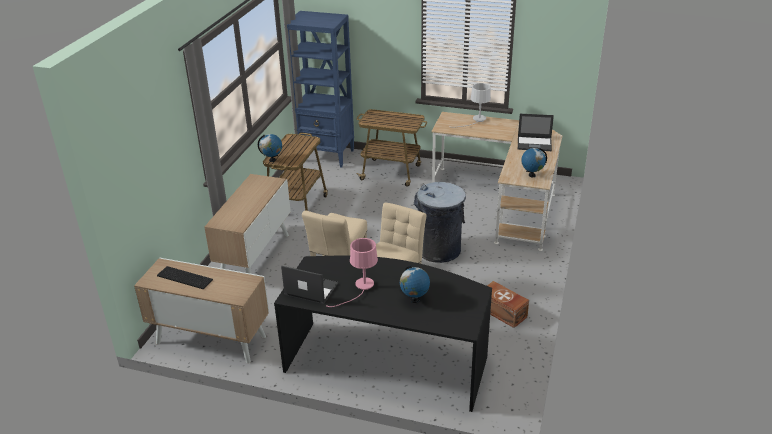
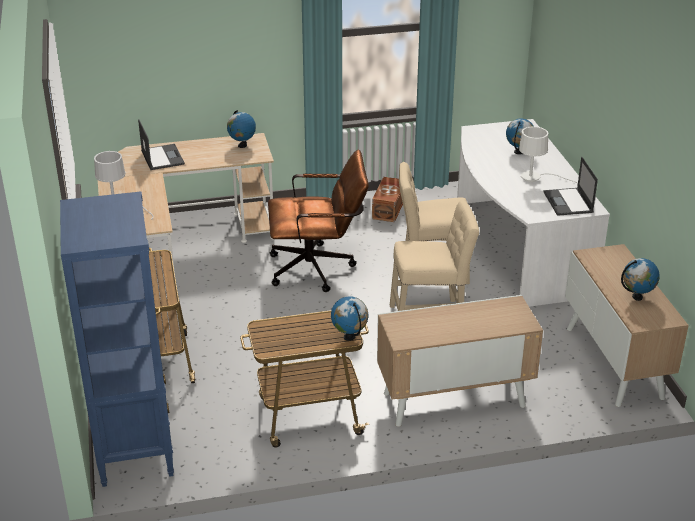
camera: 120 degrees left, 0 degrees up
(183, 278) = (637, 297): keyboard -> globe
(361, 289) = (536, 179): pink table lamp -> white table lamp
(387, 360) = (516, 248): black desk -> white desk
(439, 250) = (318, 268): grey trash can -> brown office chair

